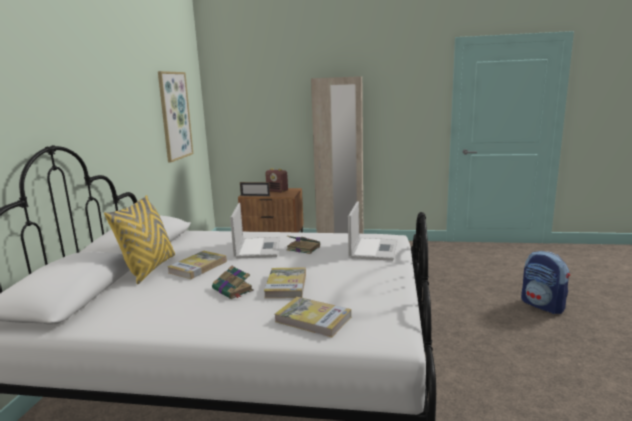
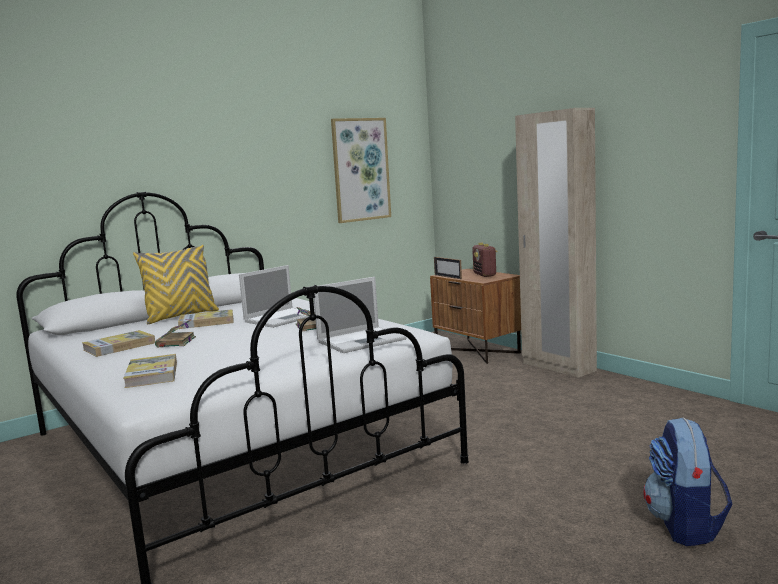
camera: 45 degrees right, 5 degrees down
(286, 285) = (211, 348): book -> book (119, 346)

